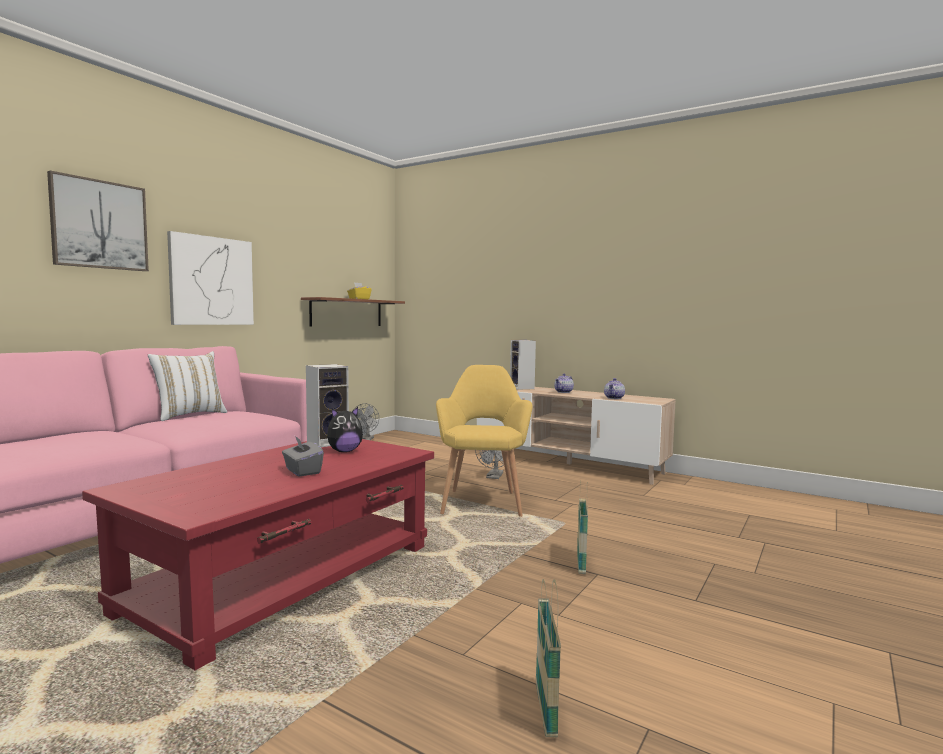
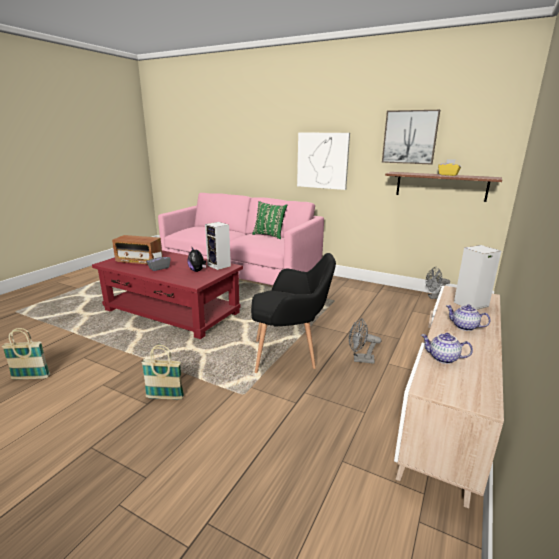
camera: 85 degrees right, 15 degrees up
(99, 224) = (269, 133): picture -> picture (410, 137)
(189, 415) = (269, 235): white pillow -> green pillow
(221, 487) = (139, 260): none -> radio
(482, 501) = (289, 356): yellow armchair -> black armchair

